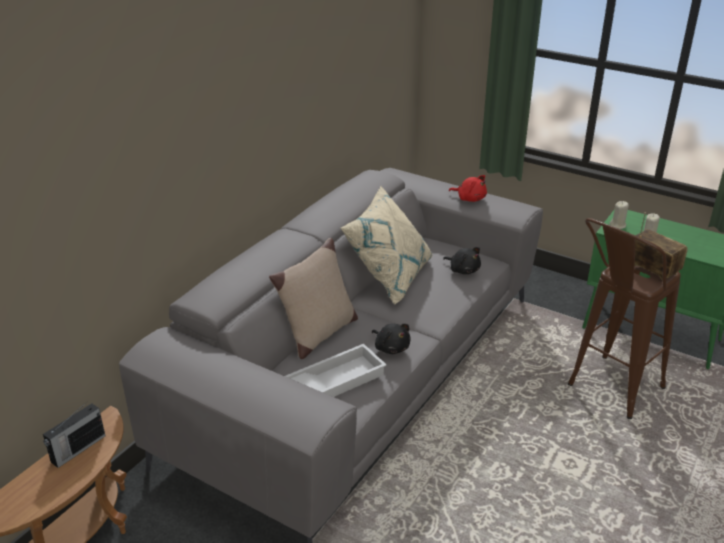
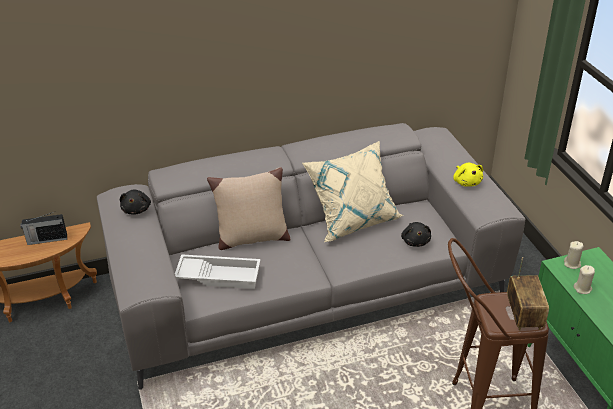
camera: 40 degrees right, 5 degrees up
(391, 347) = (285, 273): black plush toy -> black plush toy (137, 209)
(470, 198) = (467, 182): red plush toy -> yellow plush toy

